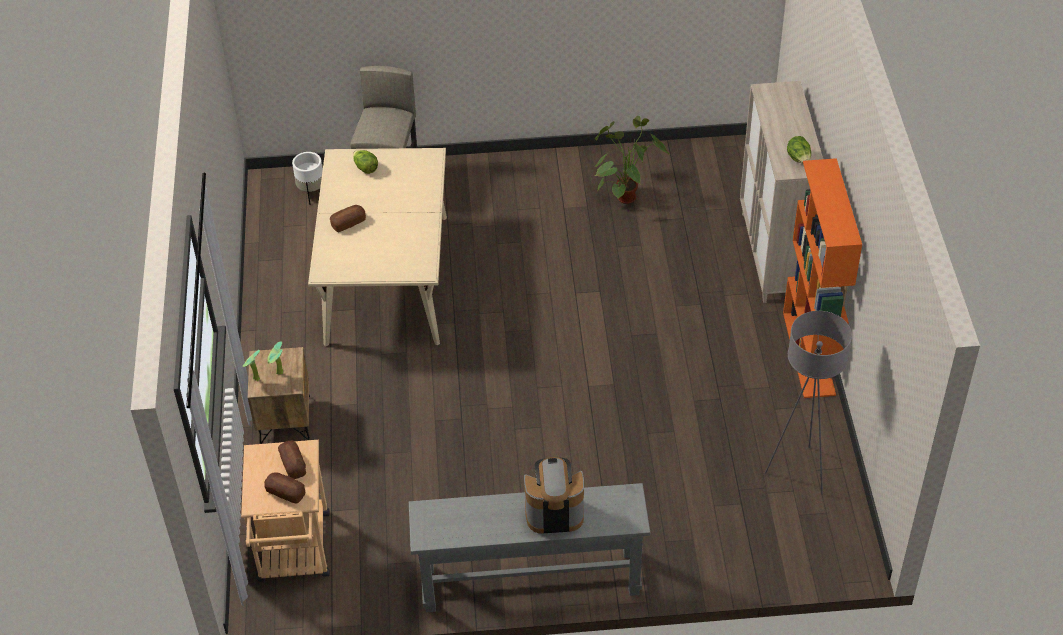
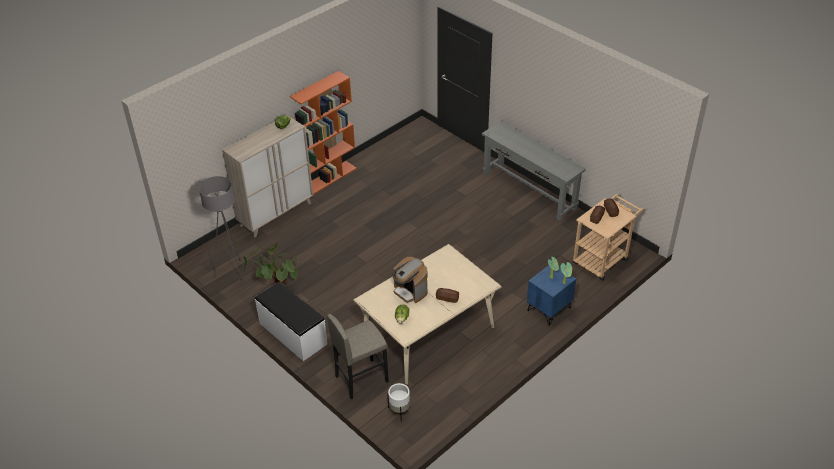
camera: 130 degrees left, 5 degrees down
(284, 419) = (549, 310): brown nightstand -> blue nightstand
(523, 167) = (292, 334): none -> white bench
(554, 512) = (522, 145): coffee machine -> coffee machine (410, 291)
(799, 472) = (397, 153): grey floor lamp -> grey floor lamp (233, 273)

